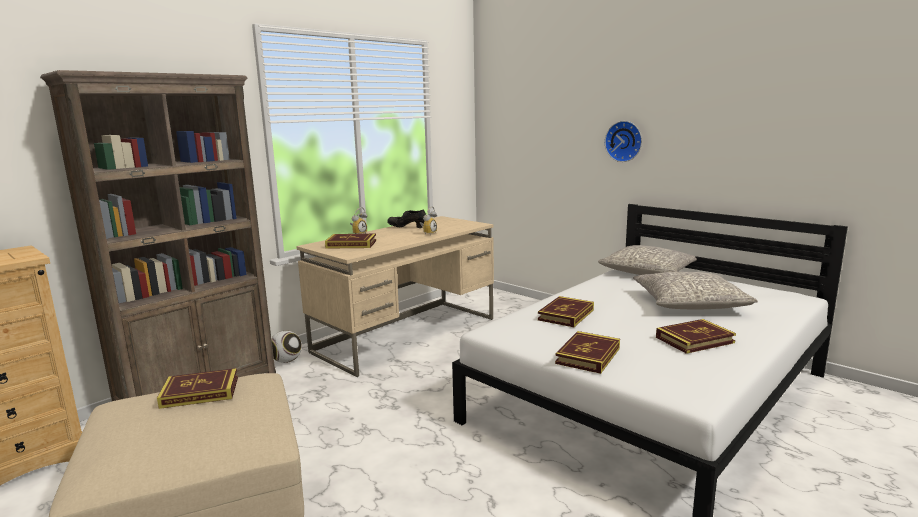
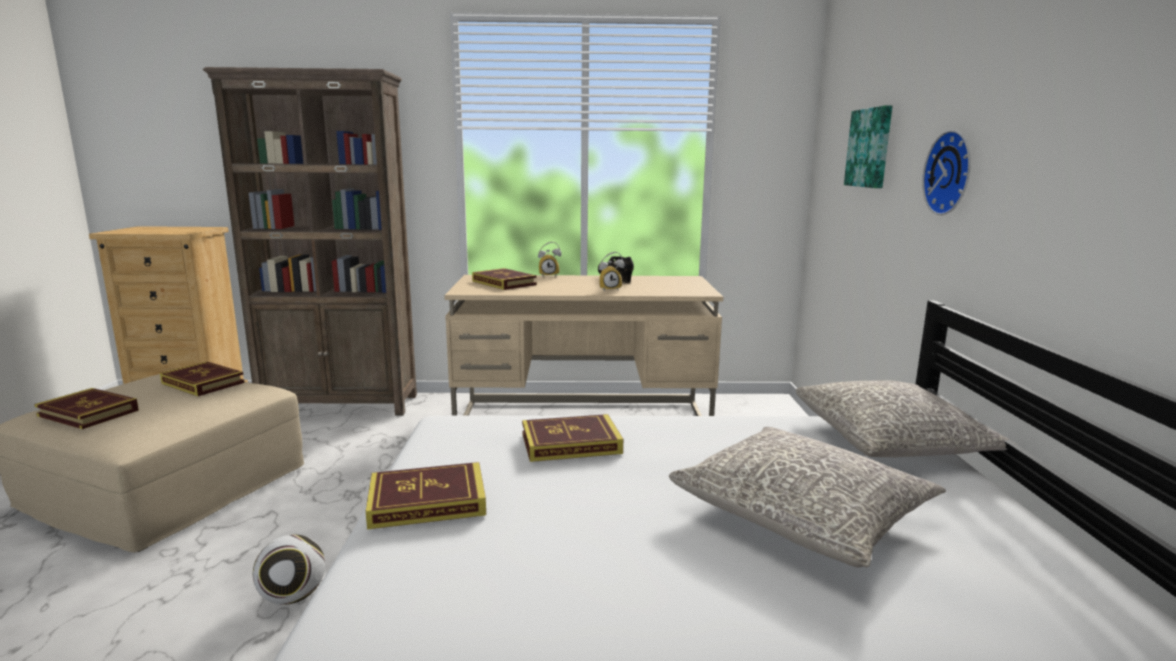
camera: 45 degrees right, 0 degrees up
(286, 361) = (442, 402): football -> football (293, 596)
(546, 127) = (870, 148): none -> picture
(694, 340) = (618, 568): book -> book (88, 413)

